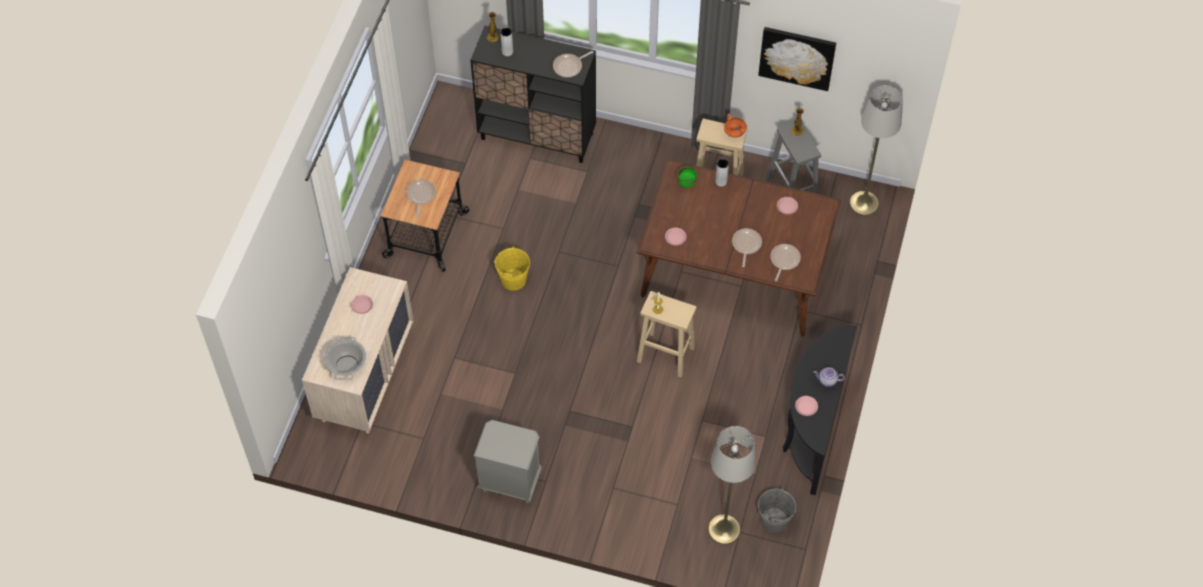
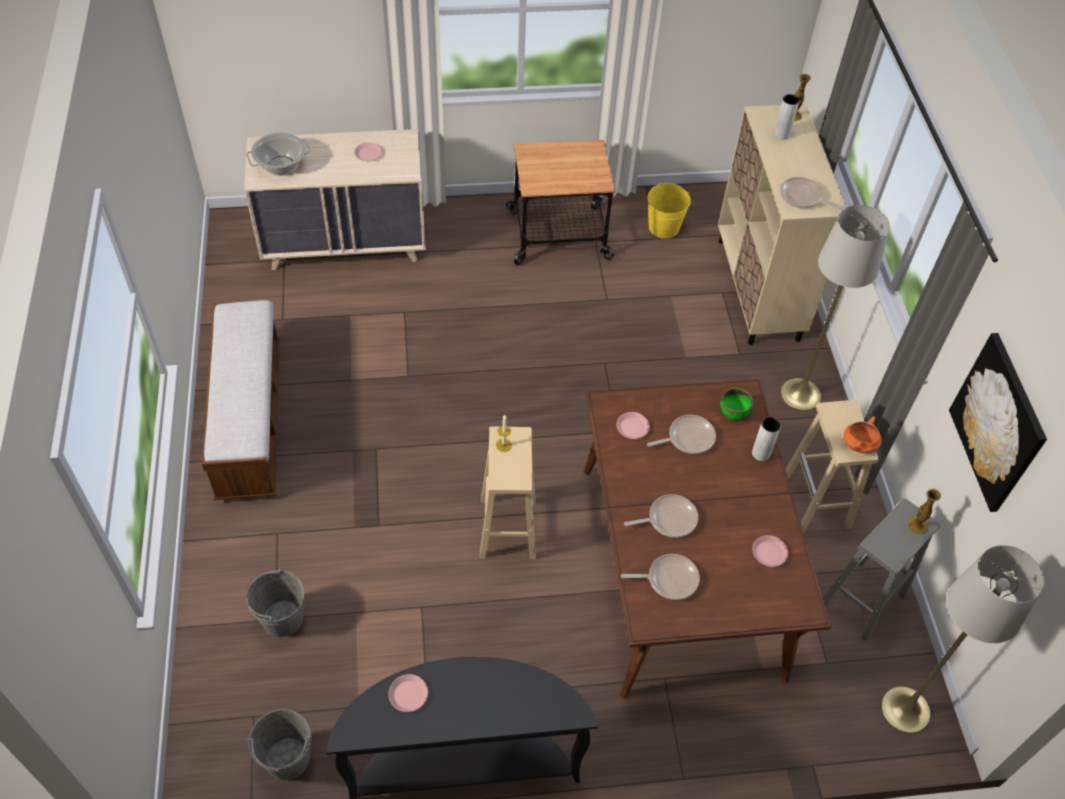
camera: 65 degrees right, 5 degrees down
(420, 196) = (561, 168): frying pan -> frying pan (688, 438)
(510, 482) = (250, 420): grey nightstand -> bench
(513, 279) = (540, 332): yellow bucket -> yellow bucket (663, 227)
(537, 136) = (758, 289): black cabinet -> beige cabinet
(678, 500) = (282, 618): none -> grey bucket
(724, 529) = (252, 693): grey floor lamp -> grey floor lamp (800, 395)
(828, 380) = (471, 713): teapot -> none

